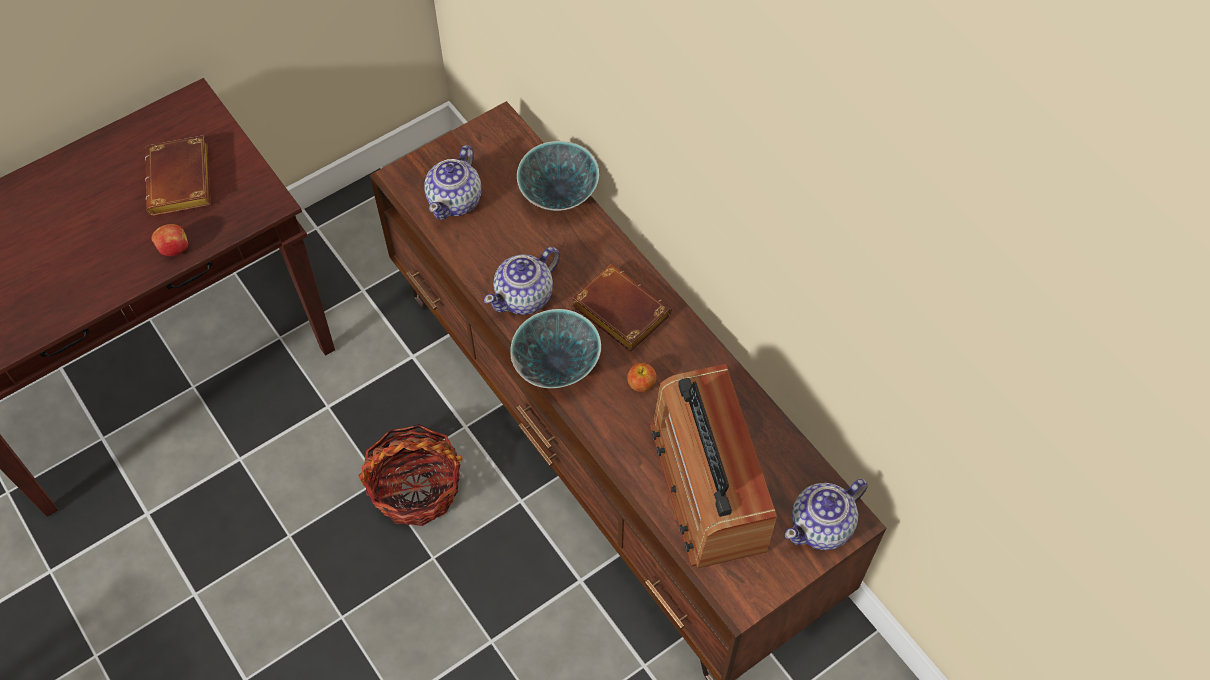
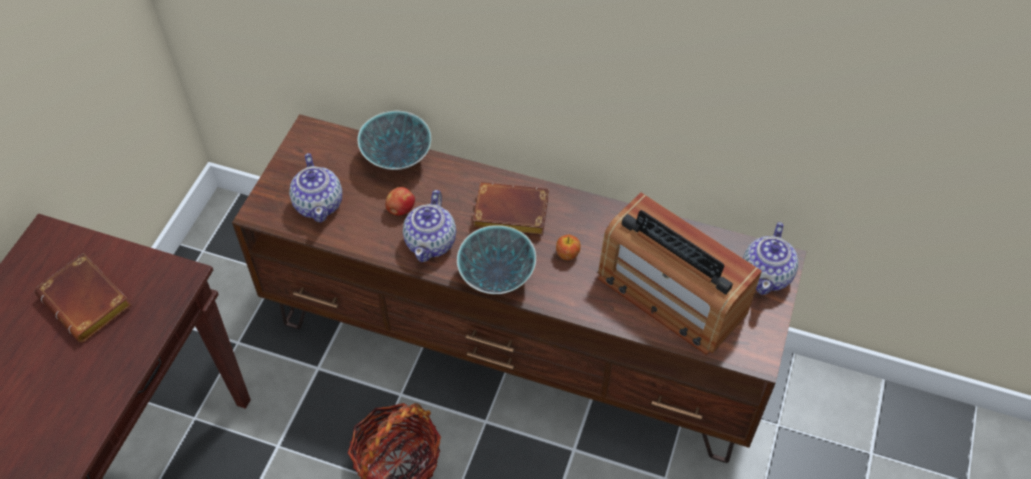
camera: 35 degrees left, 5 degrees down
(173, 249) = (125, 357): apple -> apple (400, 209)

